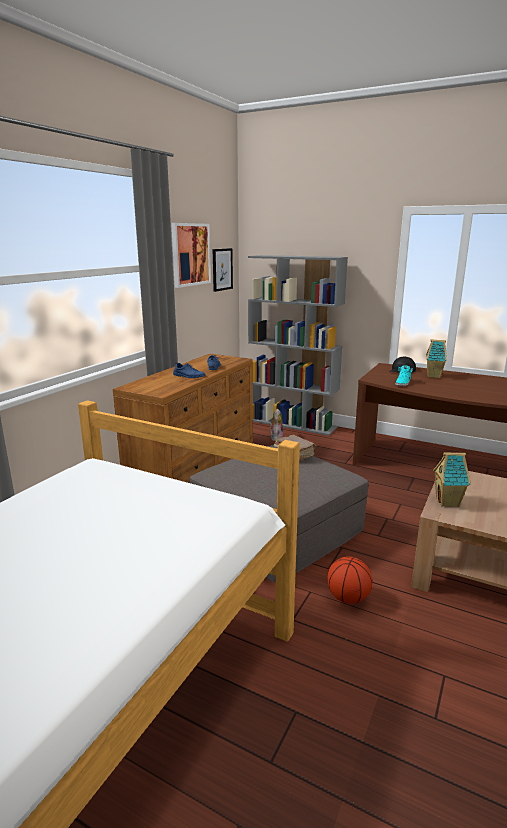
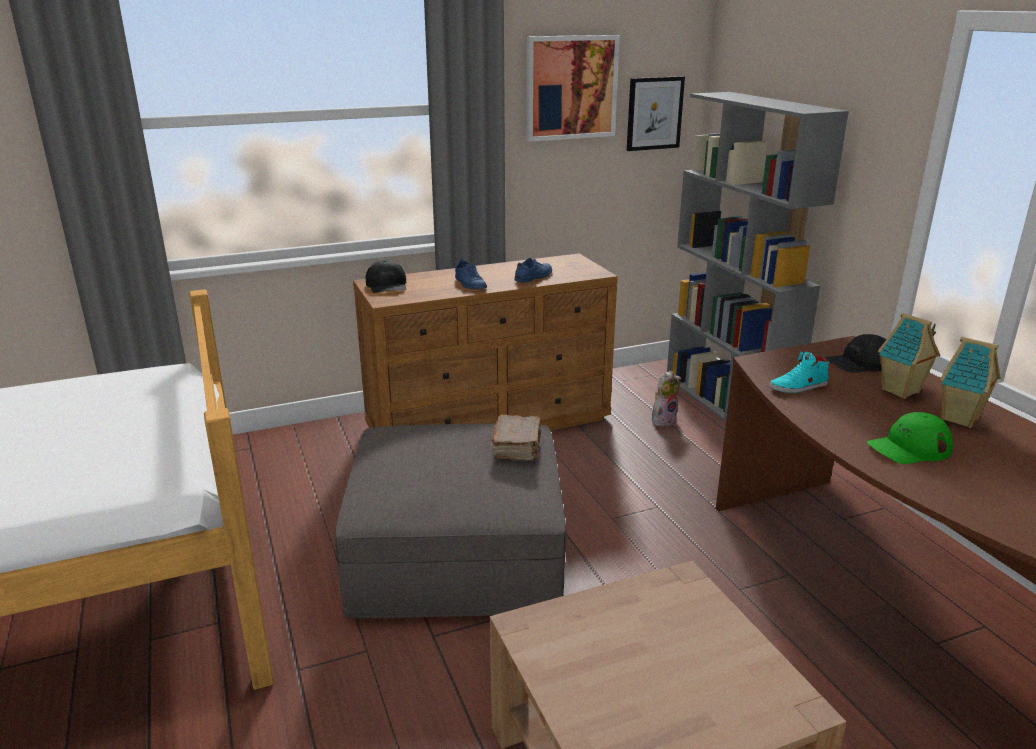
camera: 40 degrees right, 5 degrees up
(142, 386) = (387, 285): none -> black cap
(348, 598) = (392, 687): basketball -> none
(448, 502) = (574, 620): toy house -> toy house (961, 419)
(475, 391) = (909, 448): none -> green cap

